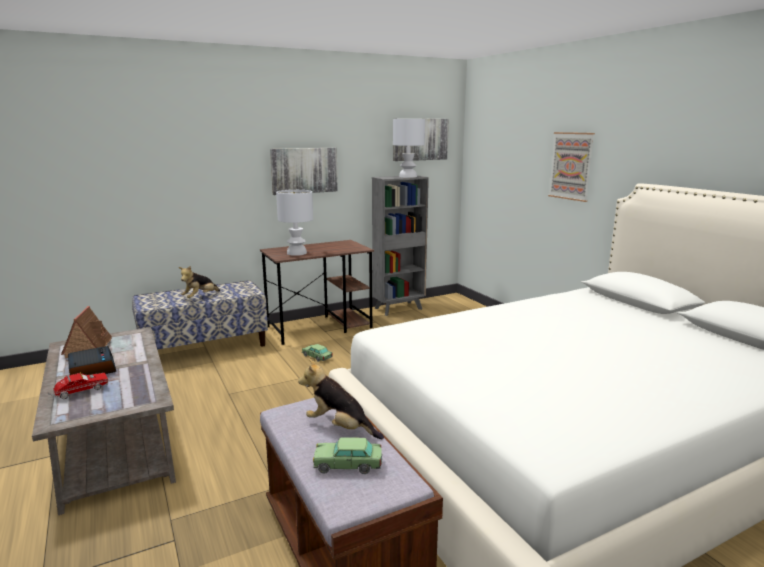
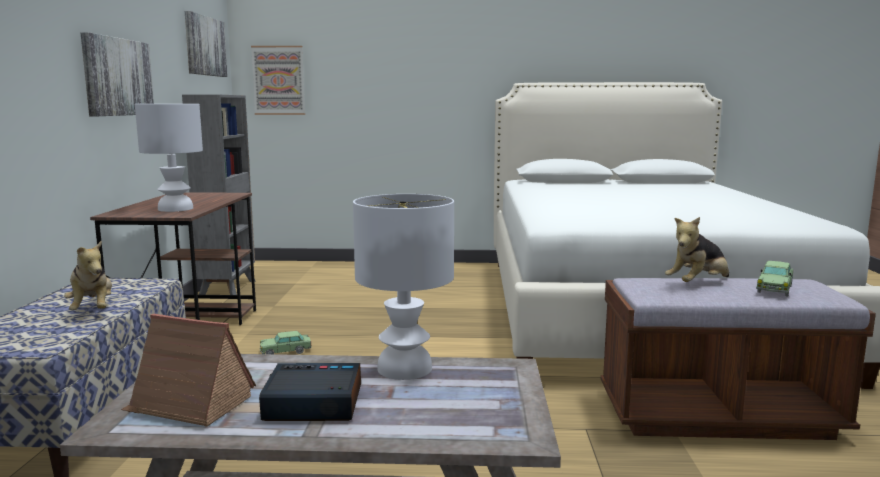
camera: 60 degrees left, 5 degrees down
(79, 392) = (415, 416): toy truck -> none
(408, 176) = (223, 94): white table lamp -> white table lamp (405, 368)
(571, 166) = (422, 75): picture -> picture (278, 80)

